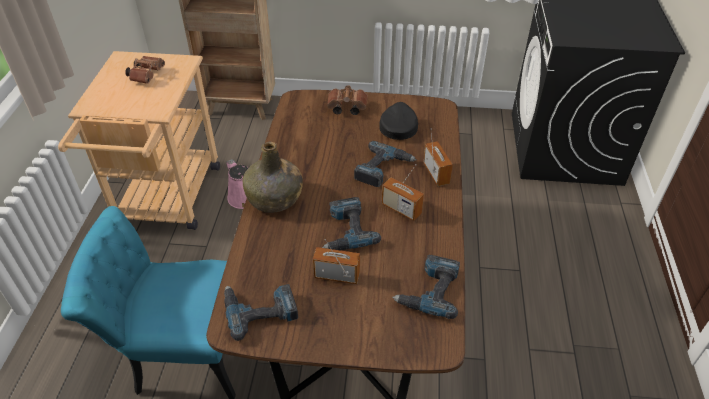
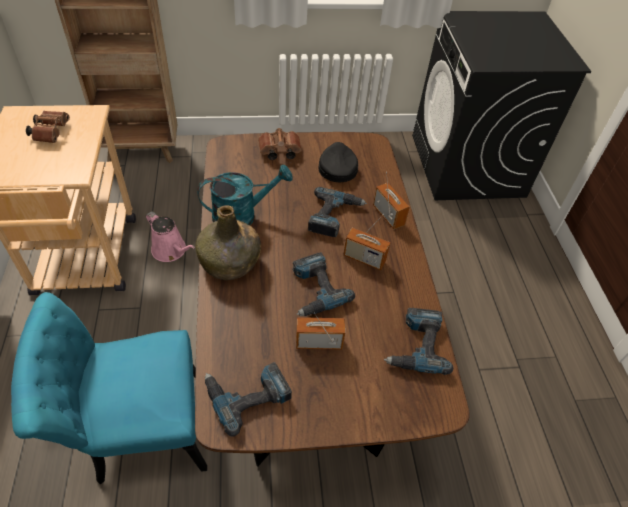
camera: 15 degrees left, 5 degrees up
(296, 160) = (242, 215): none -> turquoise watering can

